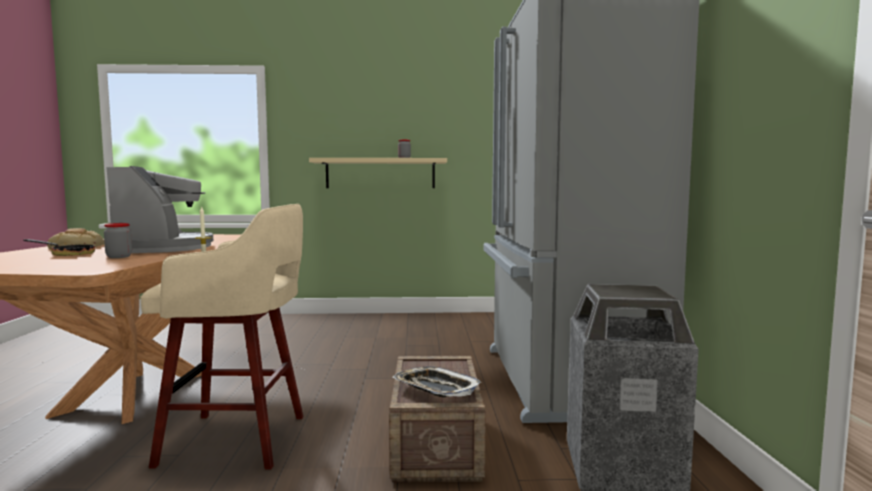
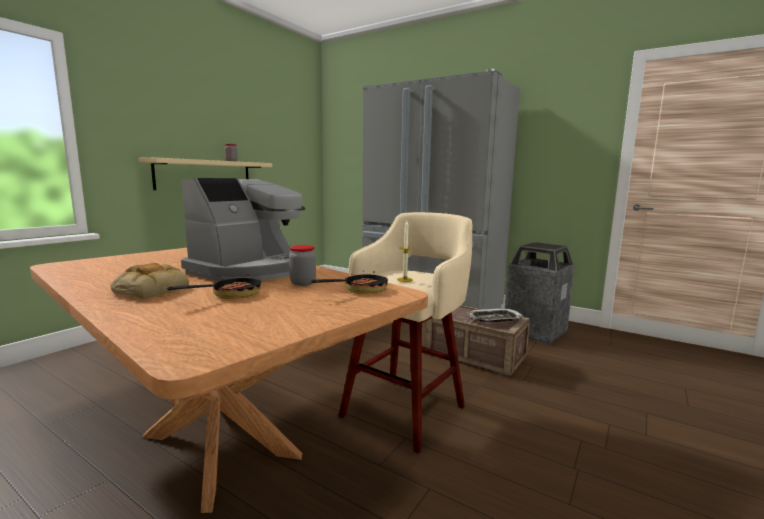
camera: 55 degrees left, 5 degrees up
(97, 265) = (359, 290): none -> frying pan
(163, 248) = (252, 270): coffee machine -> coffee machine turned 105 degrees clockwise

